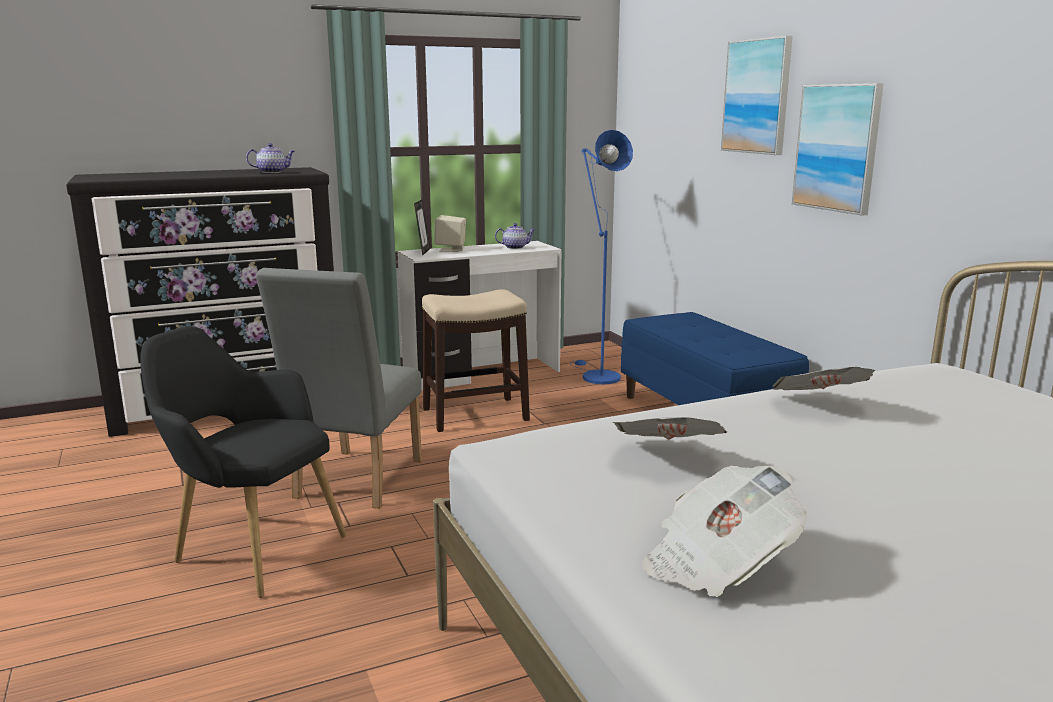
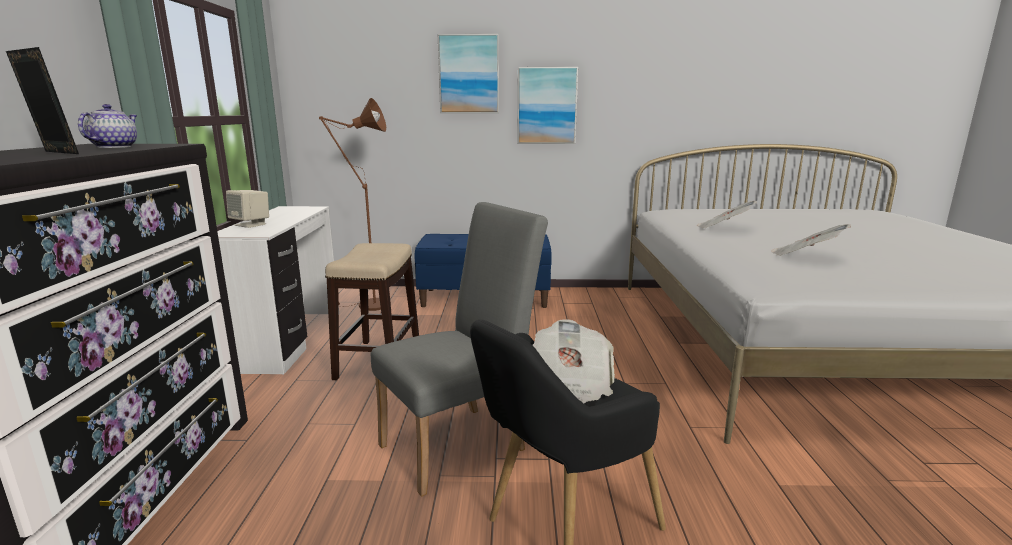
camera: 65 degrees left, 0 degrees up
(353, 483) = (462, 443): grey chair -> grey chair turned 75 degrees counterclockwise
(423, 252) = (236, 231): picture frame -> picture frame (54, 153)
(515, 247) = (292, 212): teapot -> none
(596, 376) = (368, 305): blue floor lamp -> brown floor lamp
(717, 563) = (936, 270): newspaper -> newspaper (571, 385)

